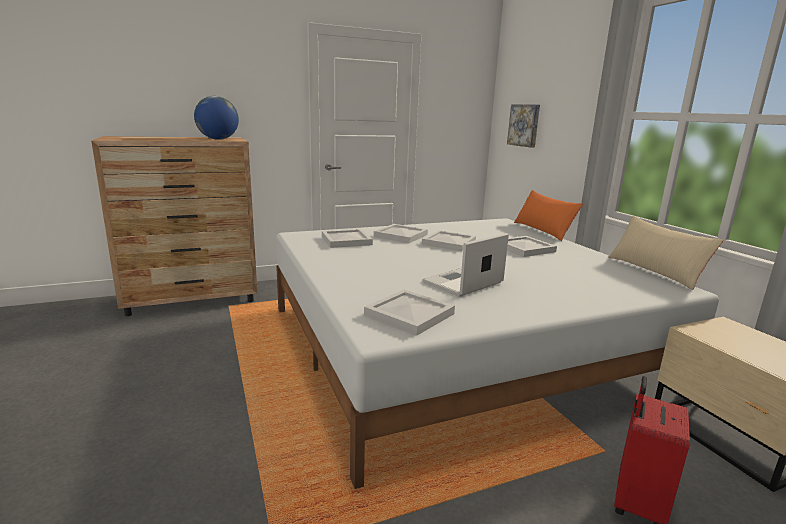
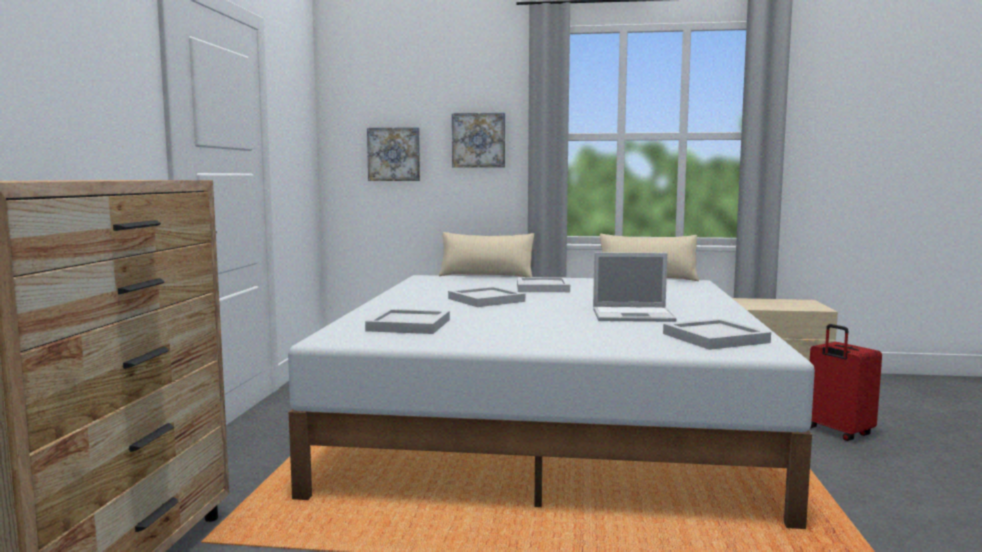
camera: 60 degrees left, 10 degrees down
(218, 139) = (137, 179): globe -> none
(401, 235) = (424, 307): white tray -> none
(462, 283) = (634, 315): laptop -> laptop turned 75 degrees counterclockwise
(543, 230) = (486, 275): orange pillow -> beige pillow
(572, 116) = (478, 140): none -> picture

